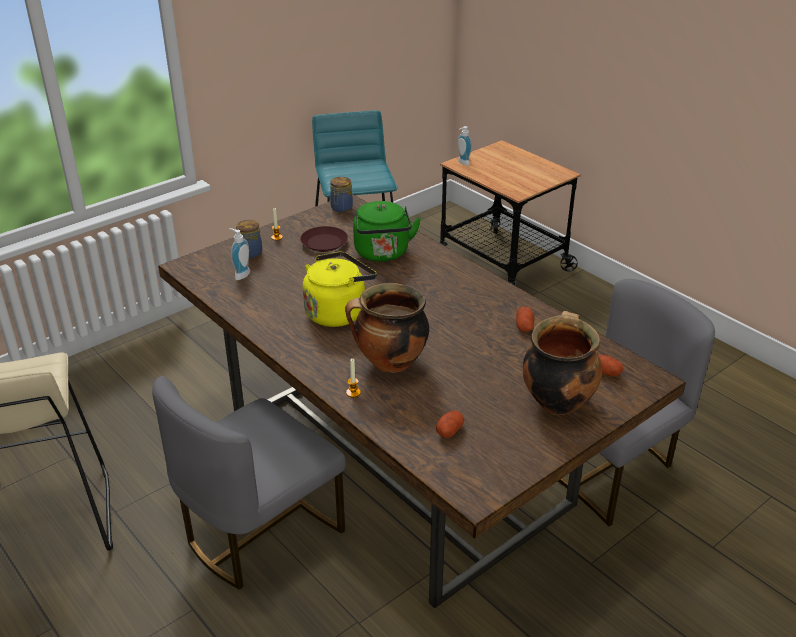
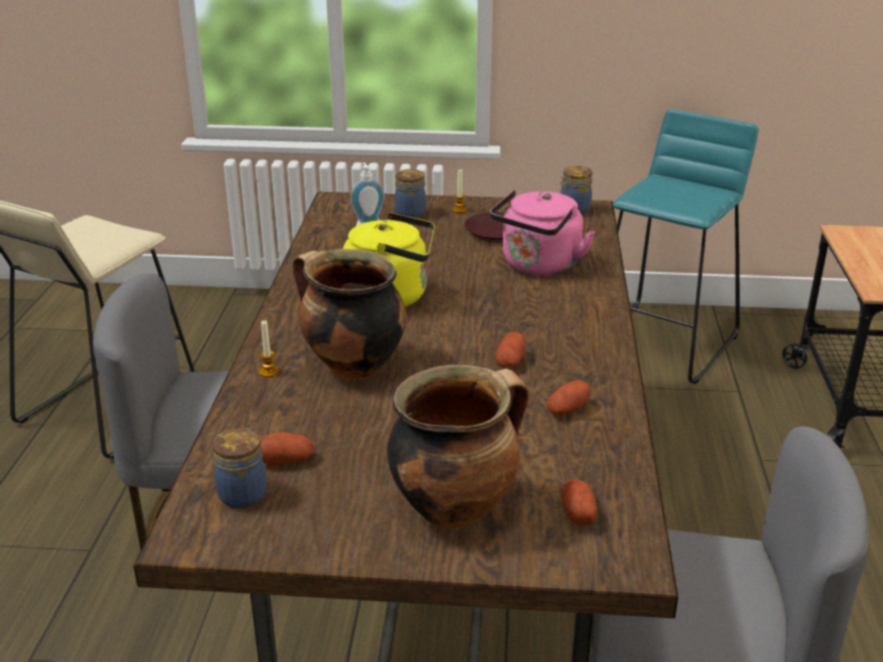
camera: 45 degrees right, 5 degrees down
(382, 254) = (538, 266): green kettle -> pink kettle
(460, 316) = (510, 361): none -> potato
(460, 458) = (243, 493): none -> jar
(462, 163) = (851, 234): soap dispenser -> none

